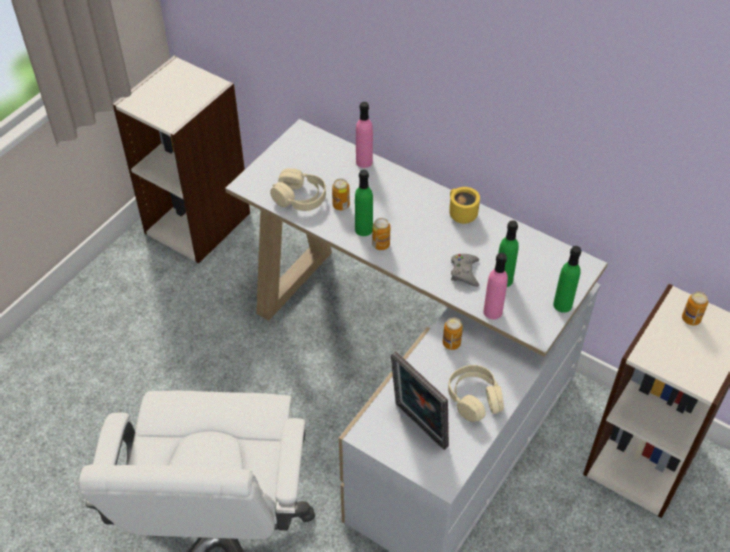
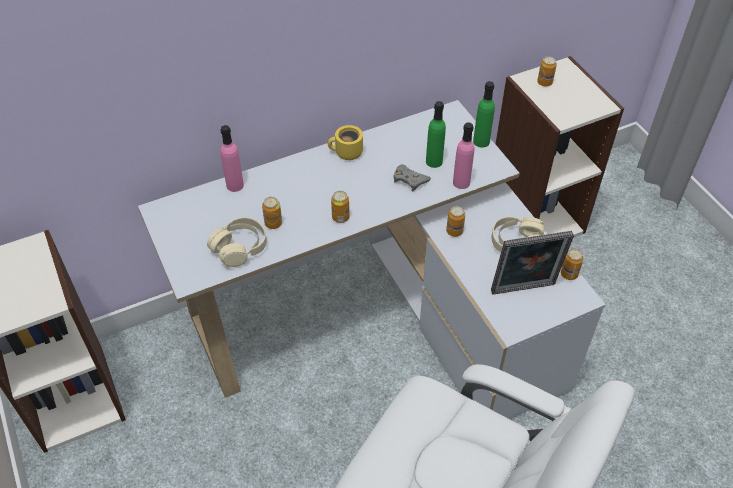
camera: 60 degrees left, 0 degrees up
(363, 229) = (314, 221): green bottle -> none
(466, 458) = (569, 274): none -> can

